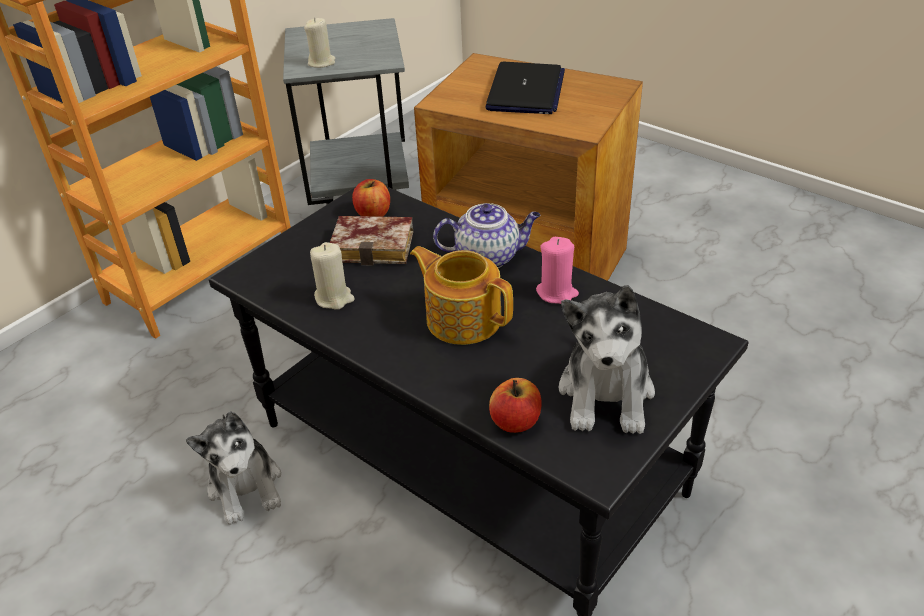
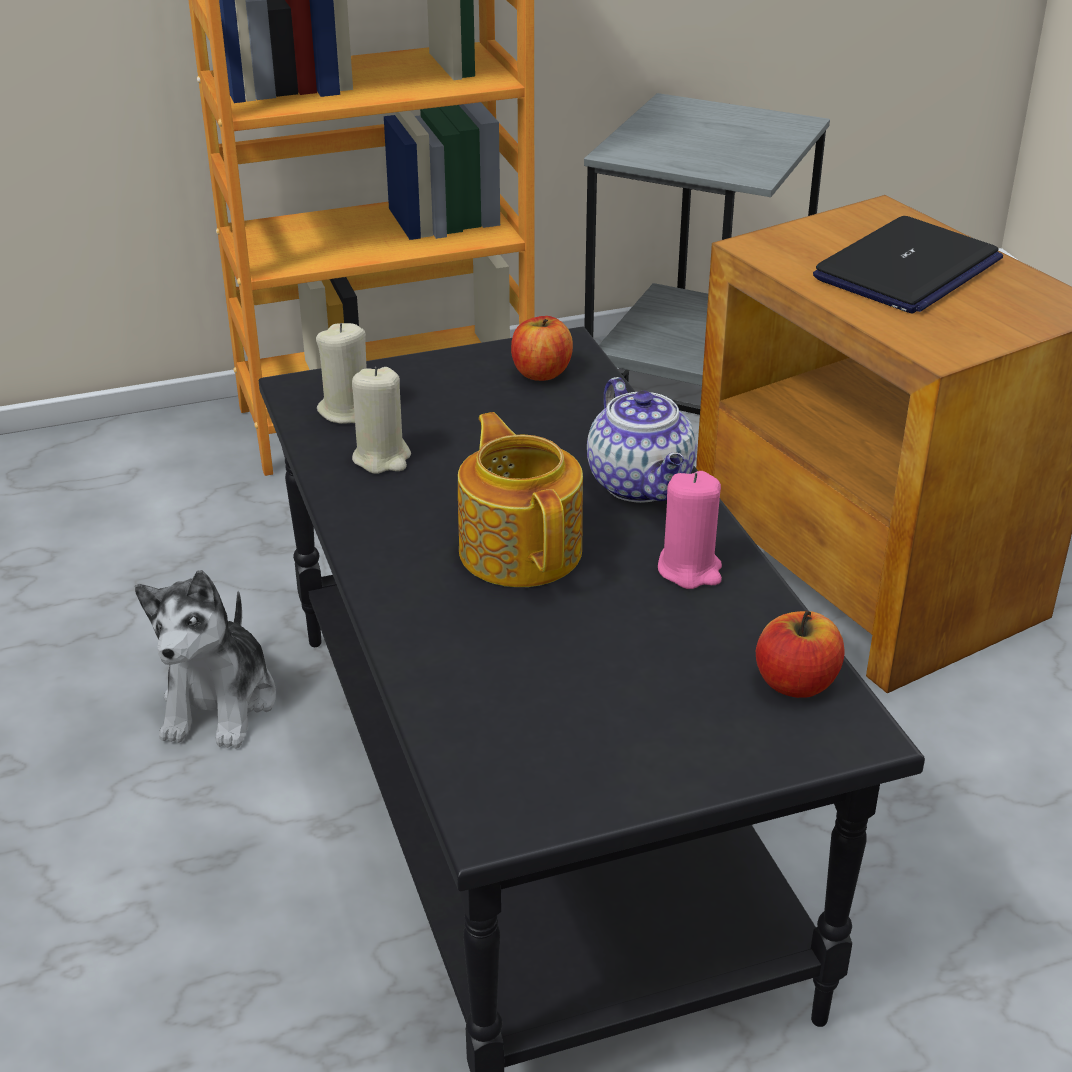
camera: 30 degrees right, 5 degrees down
(322, 62) = (658, 151): beige candle -> beige candle (348, 411)
(376, 246) = (503, 414): book -> none
(489, 257) = (642, 485): teapot -> teapot turned 45 degrees clockwise
(515, 421) = (453, 705): apple -> apple (796, 683)
(606, 393) = (618, 728): plush toy -> none

